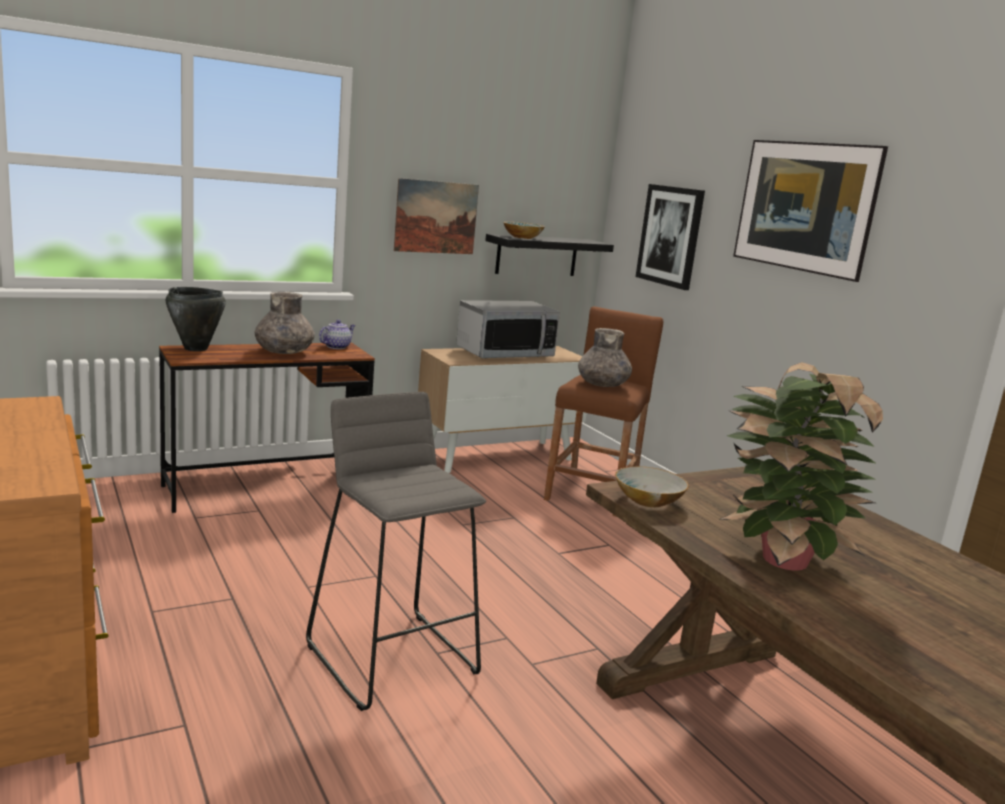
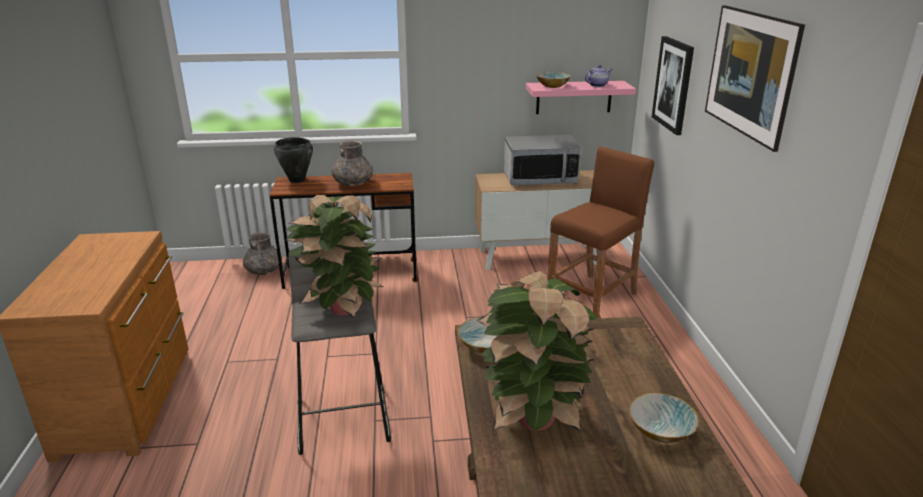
camera: 25 degrees right, 10 degrees up
(336, 347) = (396, 177): teapot -> teapot (597, 85)
(420, 479) = (340, 309): none -> potted plant
(436, 217) = (481, 73): picture -> none
(537, 255) = (574, 97): black shelf -> pink shelf
(602, 384) = (589, 216): grey vase -> grey vase (264, 271)
(913, 556) = (661, 431): none -> bowl

